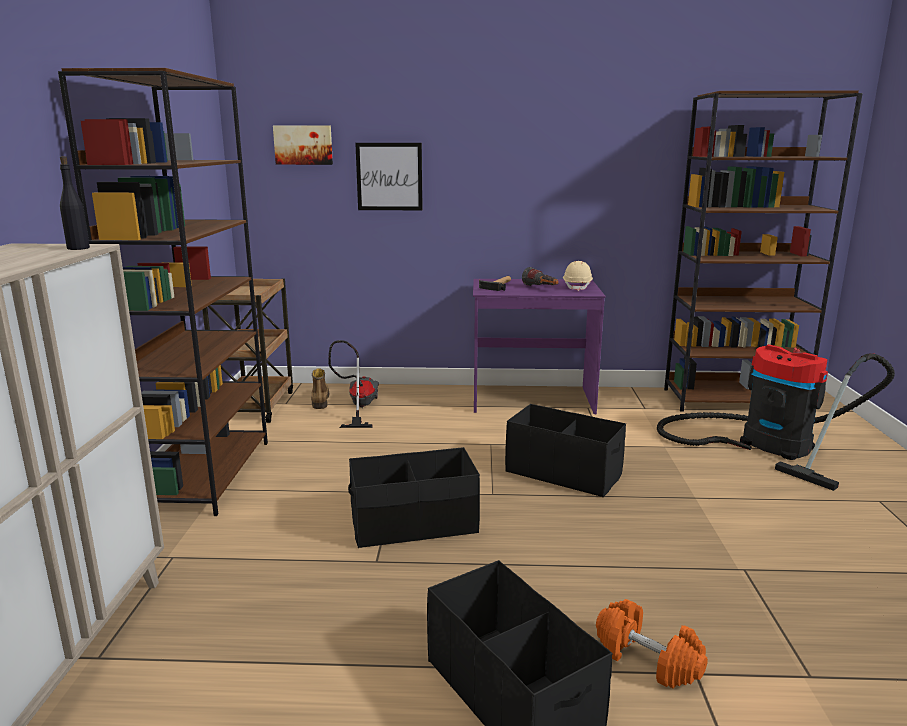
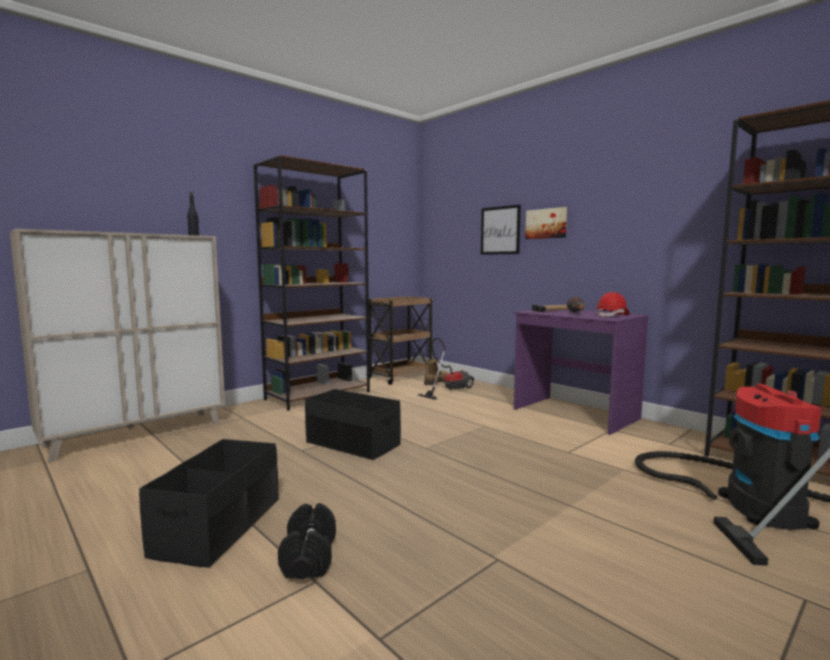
camera: 45 degrees right, 10 degrees down
(303, 145) = (455, 213): picture -> picture (546, 223)
(563, 473) = (497, 455): black storage box -> none
(577, 287) = (612, 316): beige hard hat -> red hard hat
(647, 660) = (308, 557): orange dumbbell -> black dumbbell

